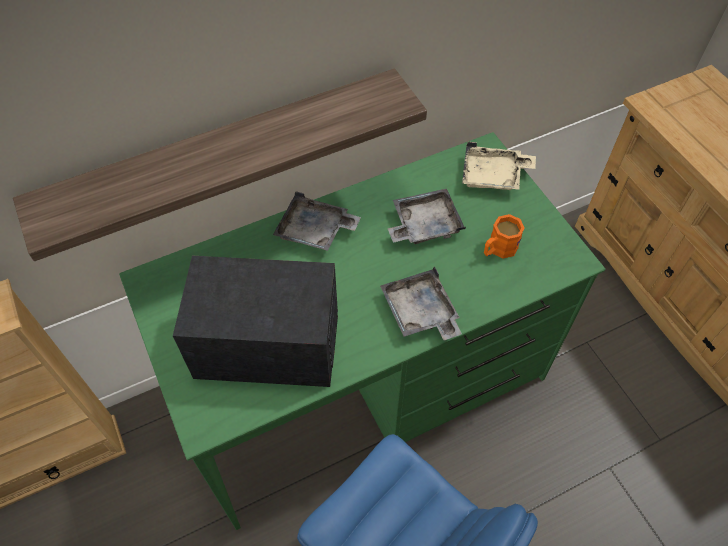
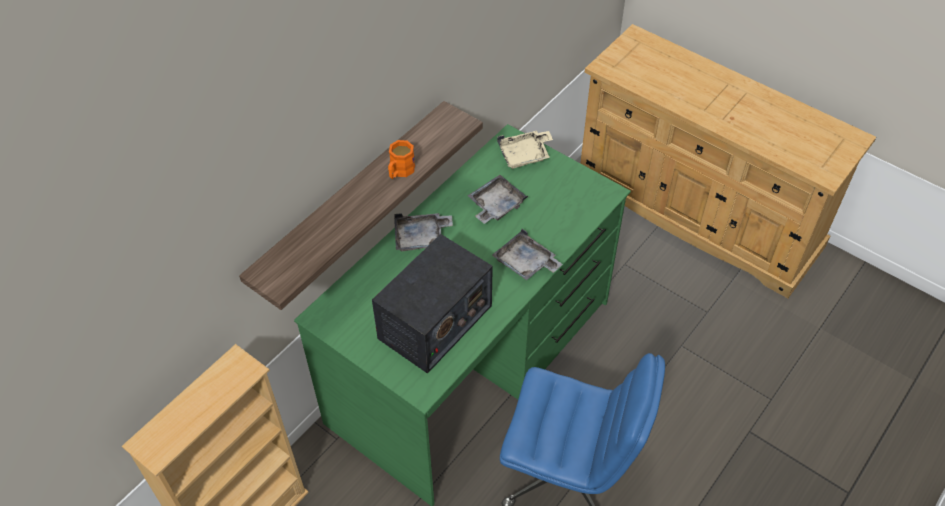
camera: 25 degrees left, 5 degrees down
(268, 343) = (434, 322): radio -> radio turned 150 degrees clockwise
(498, 249) = (555, 203): orange mug -> orange mug (400, 172)

